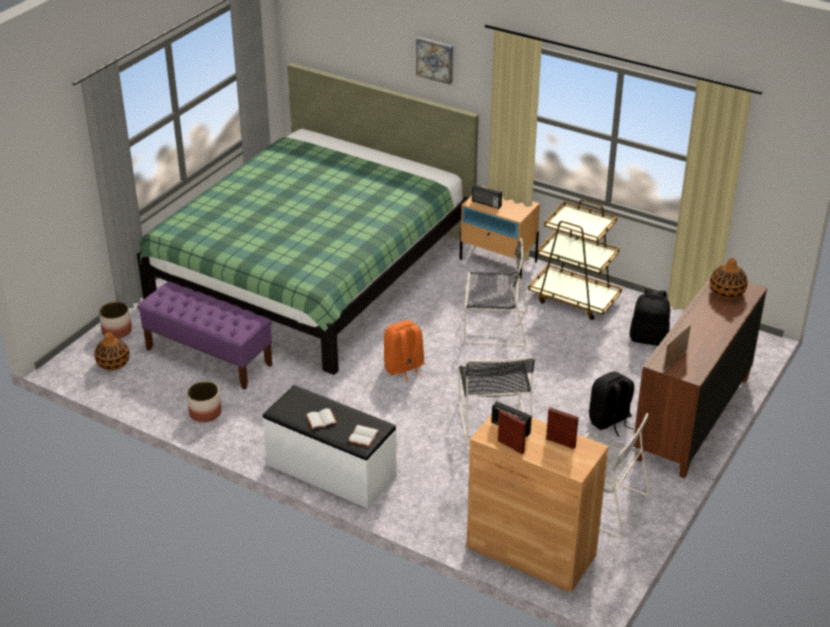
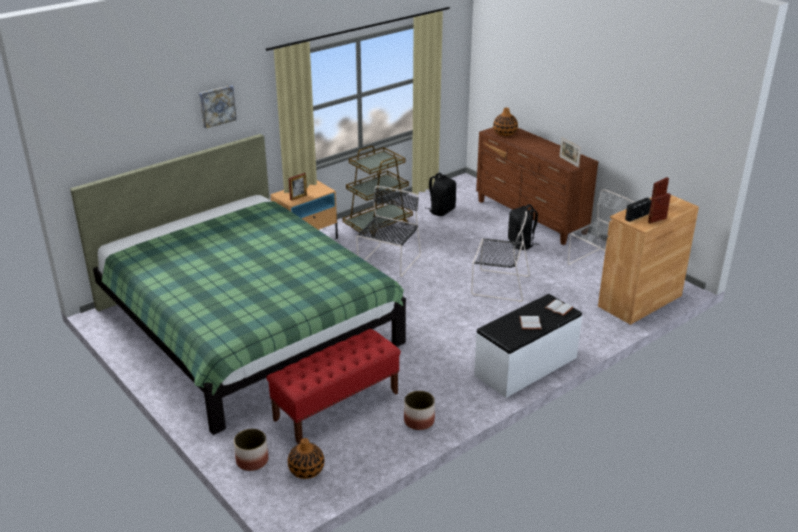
camera: 70 degrees left, 5 degrees down
(209, 357) = (337, 406): purple bench -> red bench
(404, 368) = (416, 309): orange backpack -> none
(486, 204) = (298, 197): radio -> picture frame

